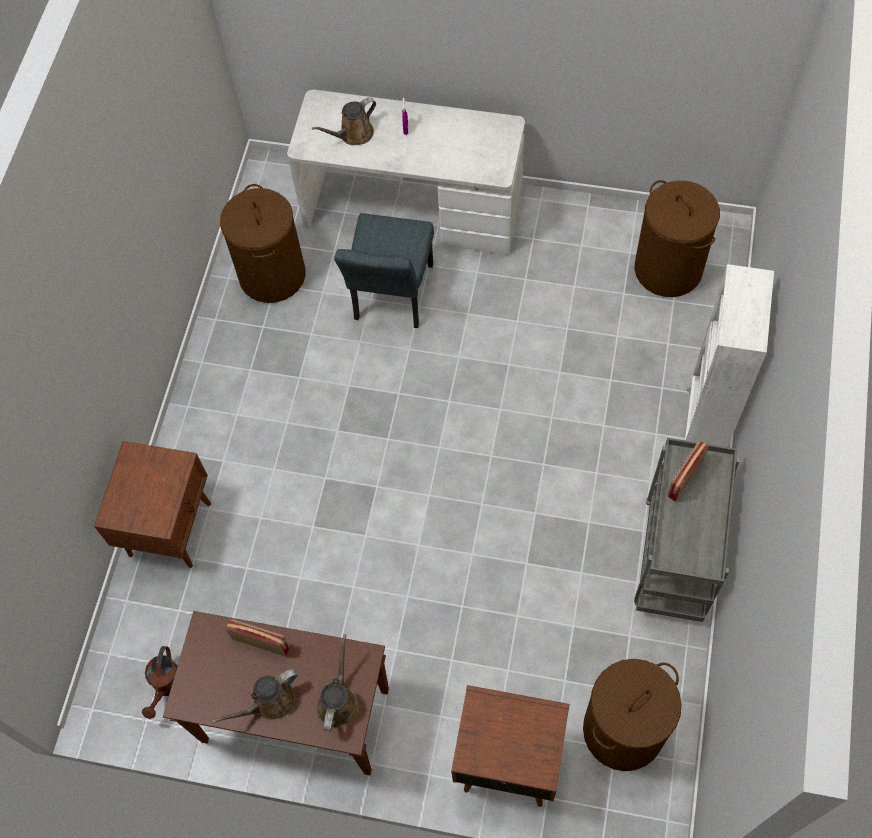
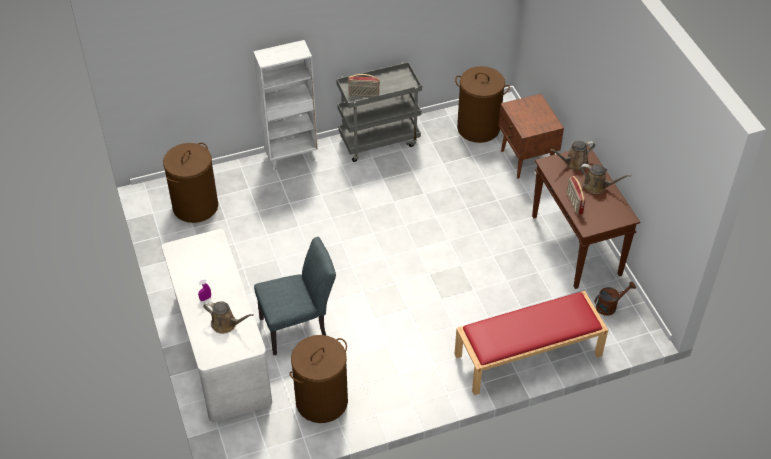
camera: 125 degrees left, 15 degrees down
(171, 527) = (527, 355): brown nightstand -> red bench

